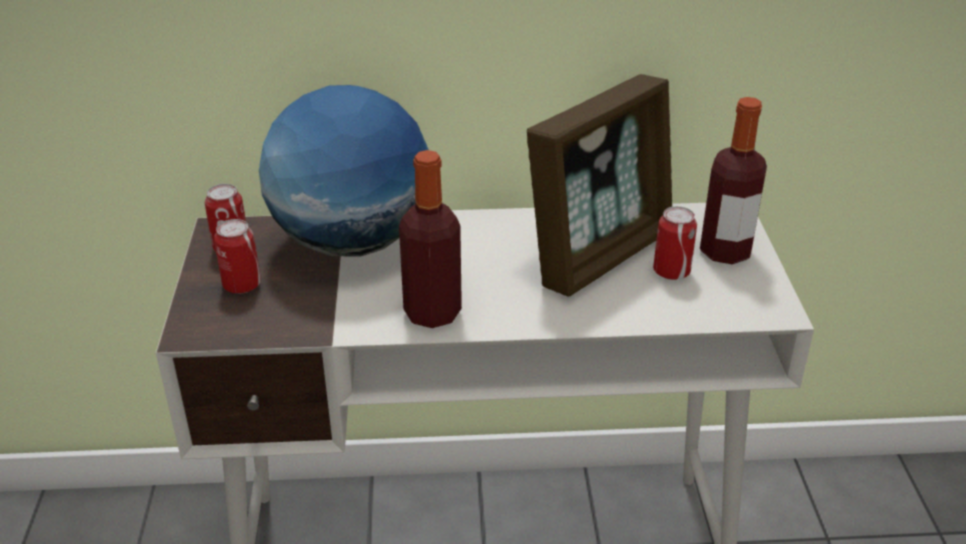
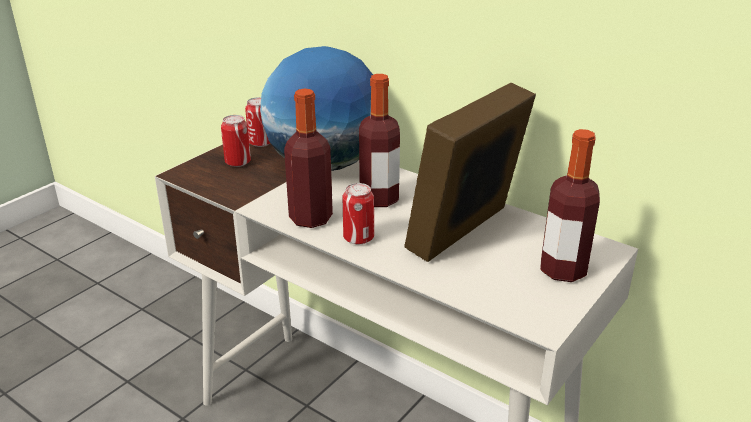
camera: 40 degrees right, 5 degrees down
(470, 257) = (379, 199): none -> bottle
(600, 254) = (464, 233): picture frame -> picture frame turned 135 degrees clockwise
(671, 271) = (500, 264): can -> can (358, 238)

